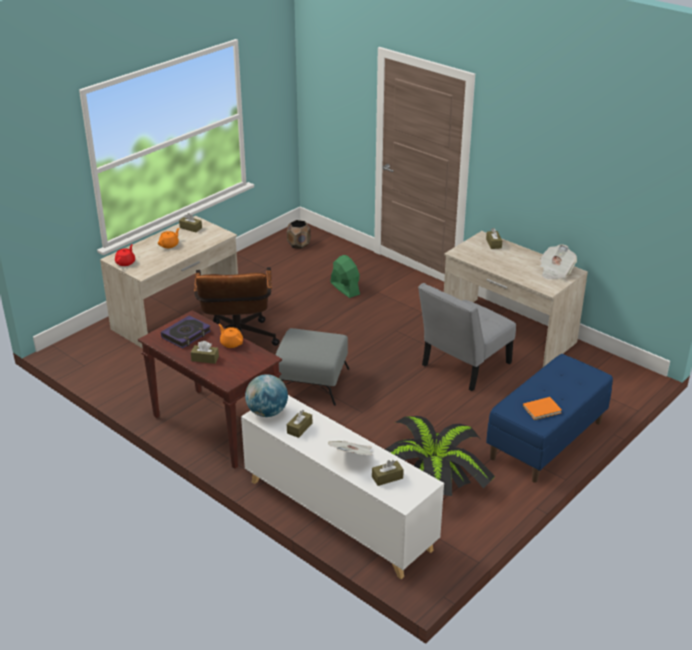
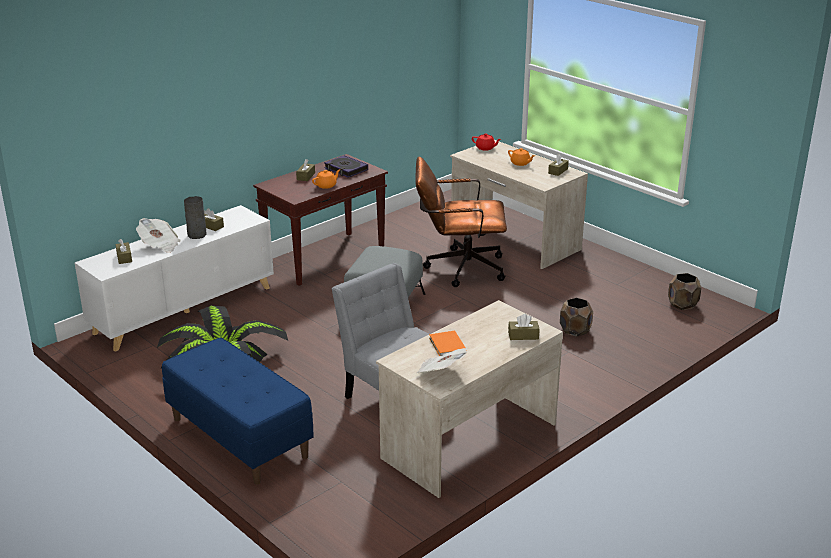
camera: 95 degrees right, 5 degrees down
(267, 412) = (240, 214): globe -> none
(323, 434) = (197, 235): none -> grey vase
(345, 288) = (575, 330): green fan -> brown planter
(543, 410) = (205, 367): orange book -> orange book (447, 346)

